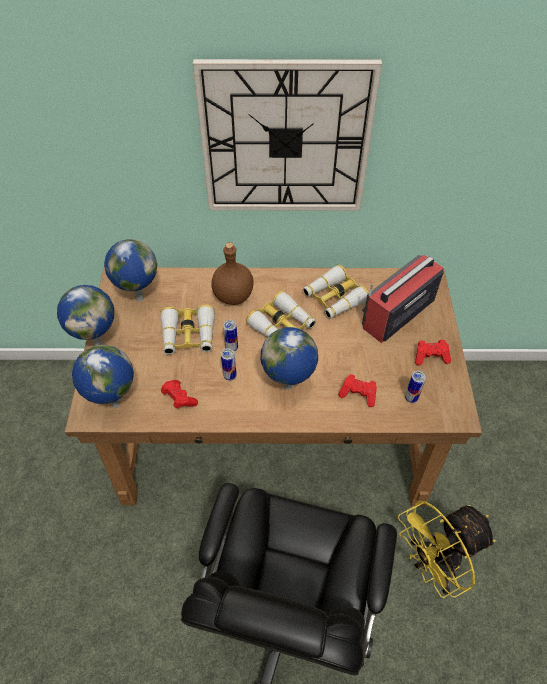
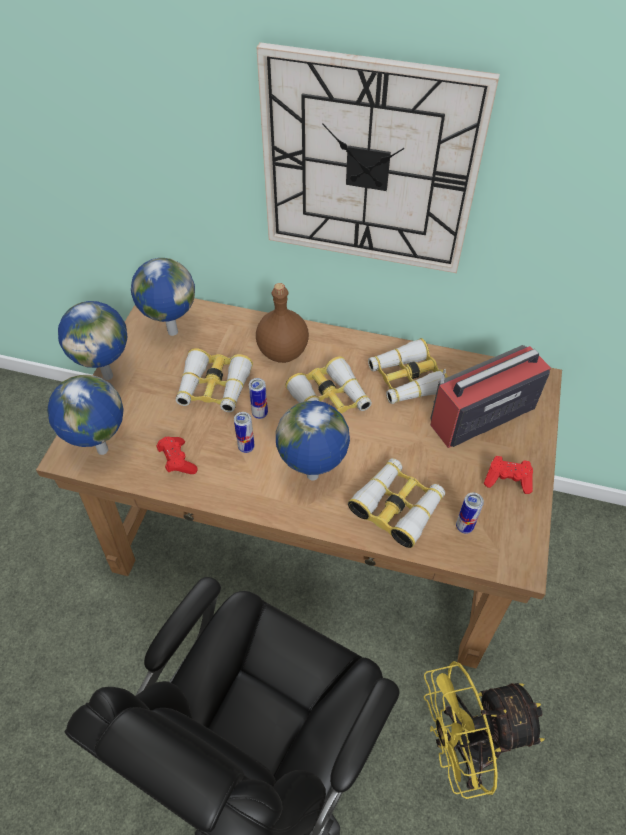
camera: 15 degrees right, 0 degrees up
(358, 394) = (397, 506): red game controller -> binoculars

